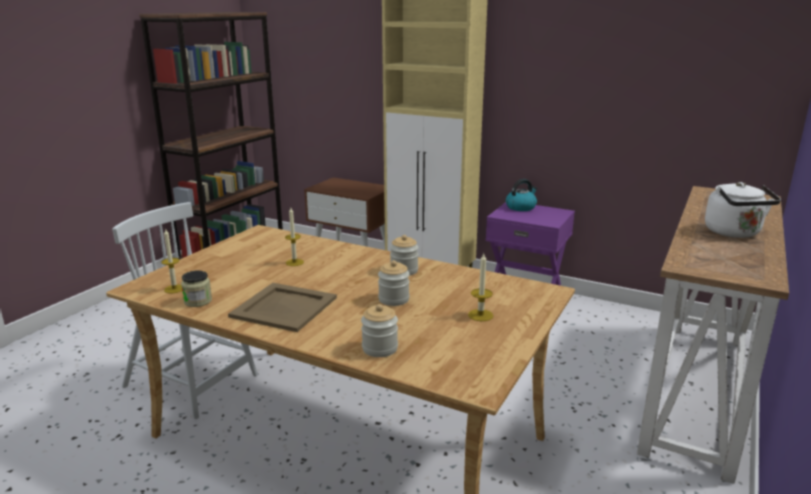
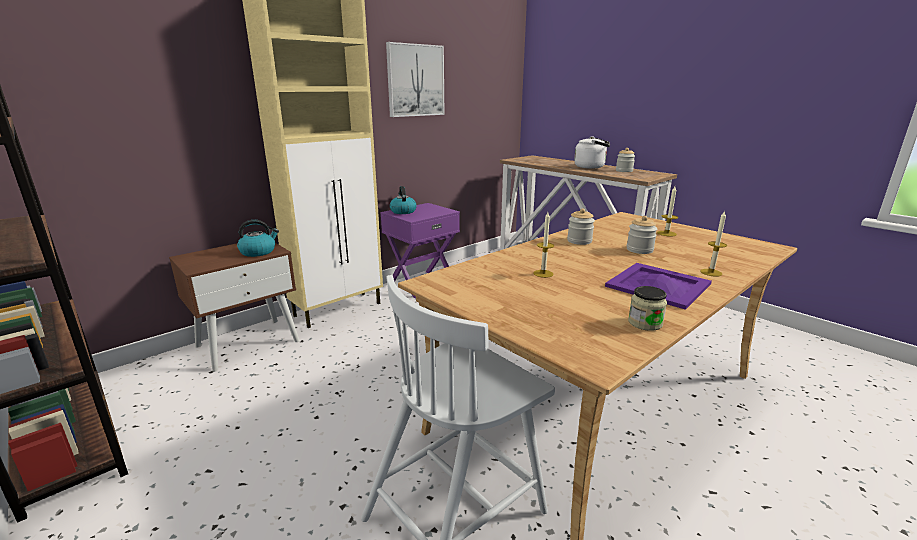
camera: 70 degrees left, 0 degrees up
(174, 289) = (606, 336): candle -> candle (711, 272)
(285, 307) = (657, 285): beige tray -> purple tray
(359, 192) = (258, 252): none -> kettle
(380, 348) = (730, 262): jar -> jar (624, 171)
(579, 62) = (415, 80): none -> picture

